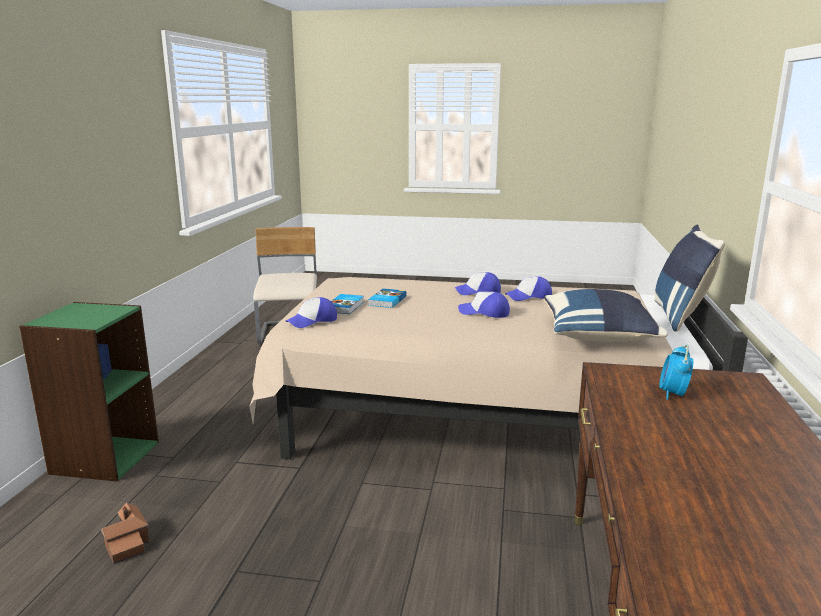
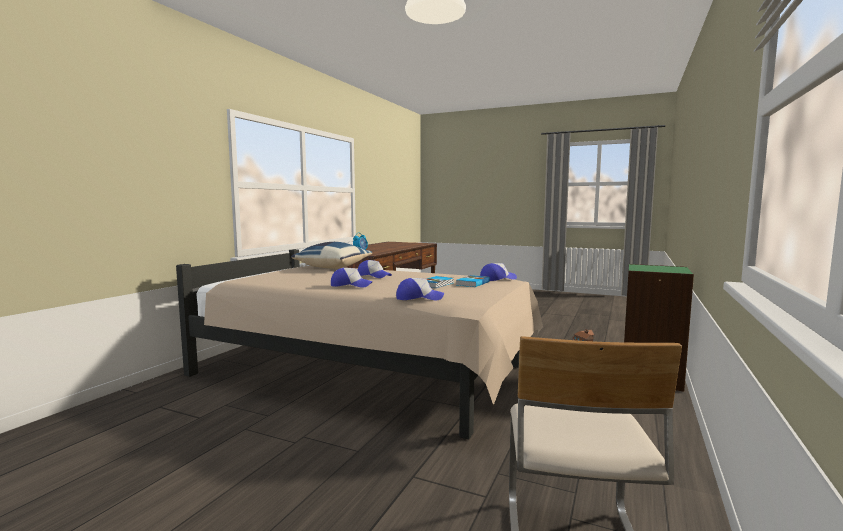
camera: 165 degrees left, 10 degrees down
(529, 296) = (319, 281): cap -> cap (419, 298)
(681, 317) = (250, 274): blue pillow -> none

